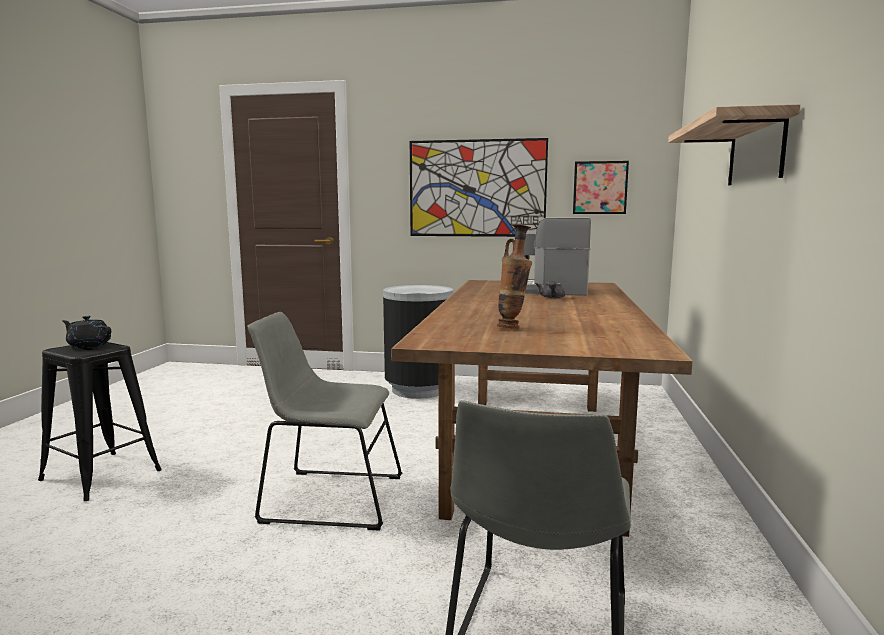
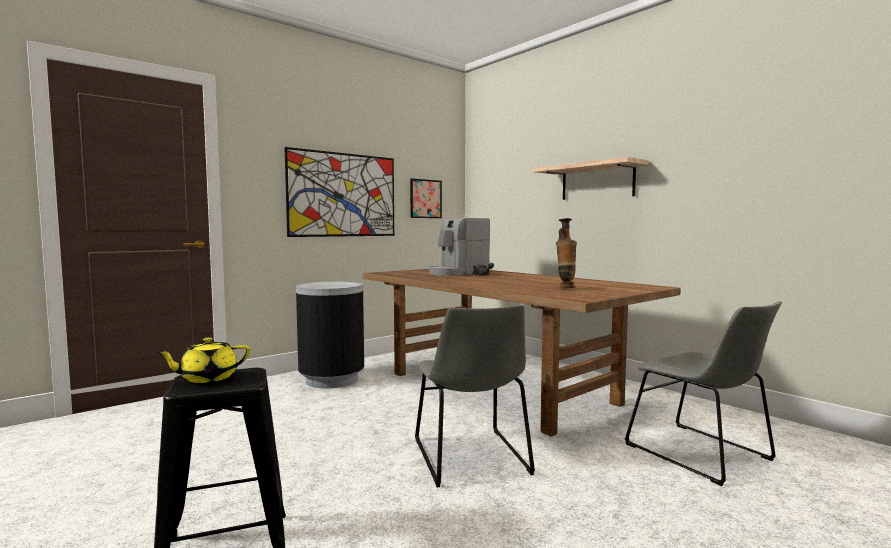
camera: 50 degrees left, 5 degrees down
(89, 345) = (207, 378): black teapot -> yellow teapot
(327, 498) = (471, 459): grey chair -> grey chair turned 60 degrees counterclockwise

